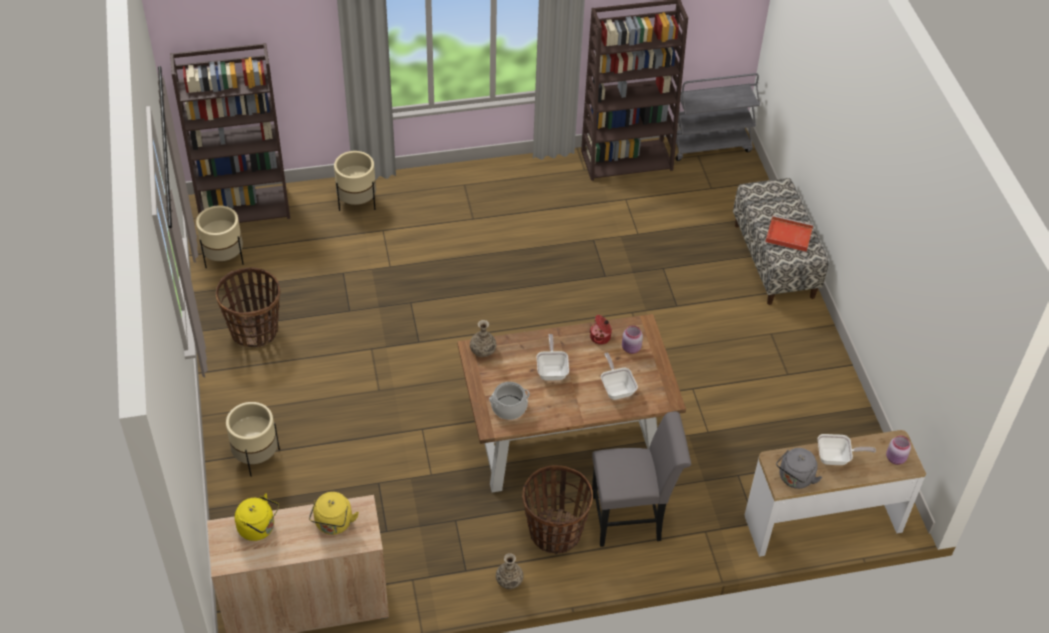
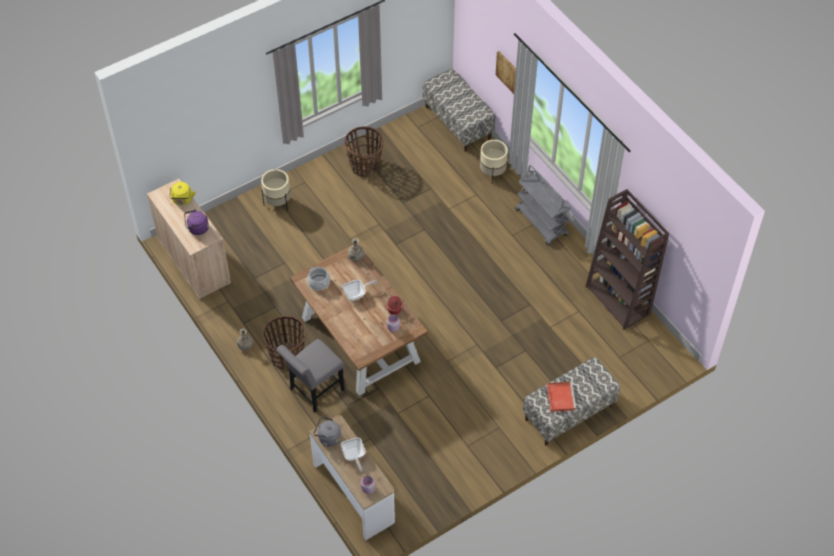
camera: 70 degrees right, 5 degrees up
(224, 258) = (412, 130): beige planter -> none
(245, 207) = (458, 122): brown bookcase -> bench
(306, 54) = (508, 72): none -> picture
(333, 524) = (197, 229): yellow kettle -> purple kettle
(616, 388) = (358, 329): frying pan -> none
(632, 518) = (314, 391): grey chair -> grey chair turned 75 degrees clockwise
(710, 145) = (663, 344): grey cart -> grey cart (541, 222)

